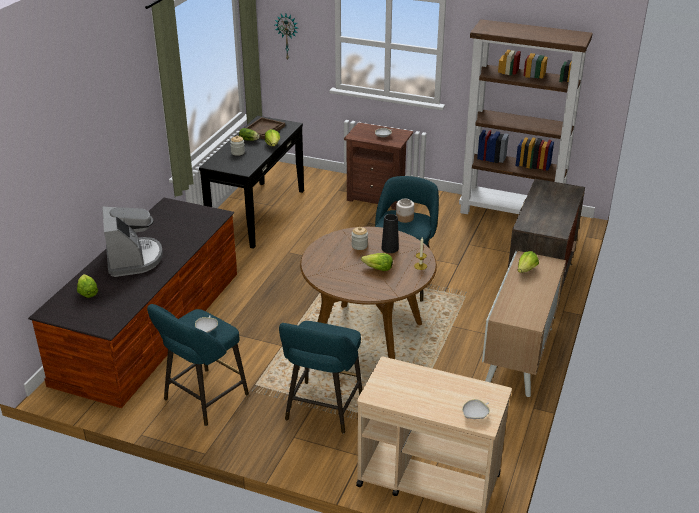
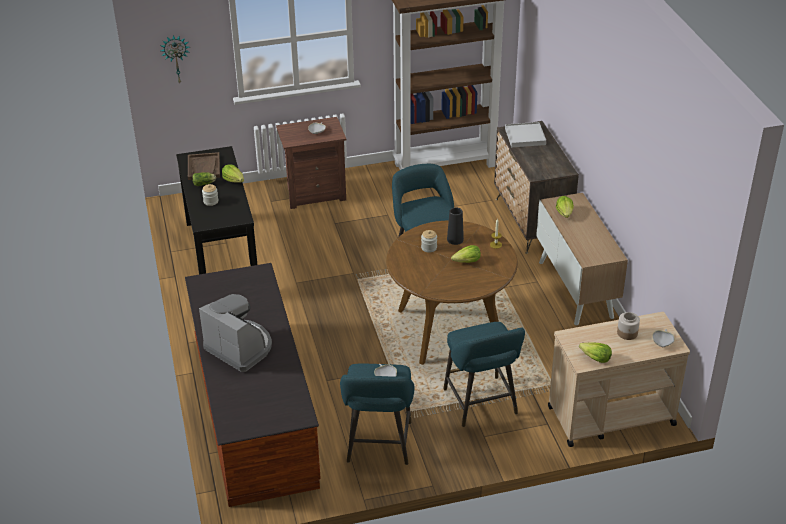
camera: 35 degrees left, 5 degrees up
(87, 292) = (241, 396): lettuce -> lettuce (595, 358)
(404, 218) = (424, 206): jar -> jar (627, 333)
(552, 193) = (525, 137): none -> white tray

